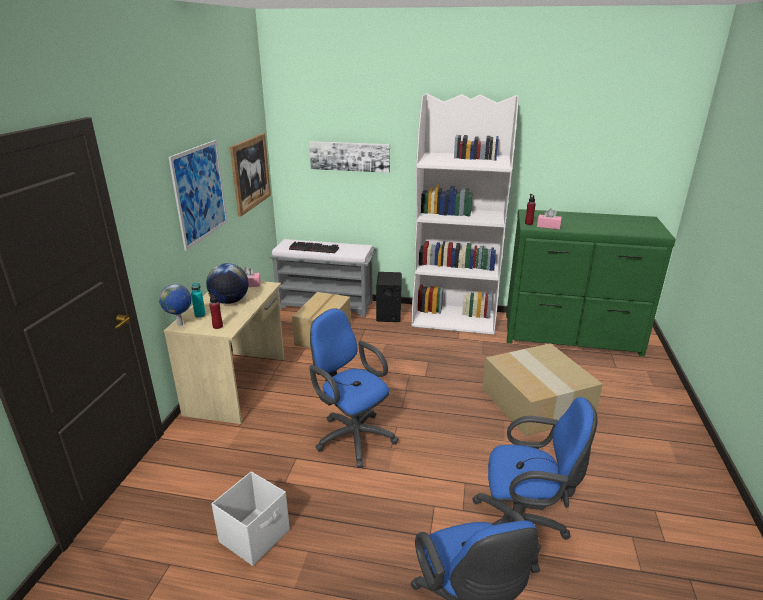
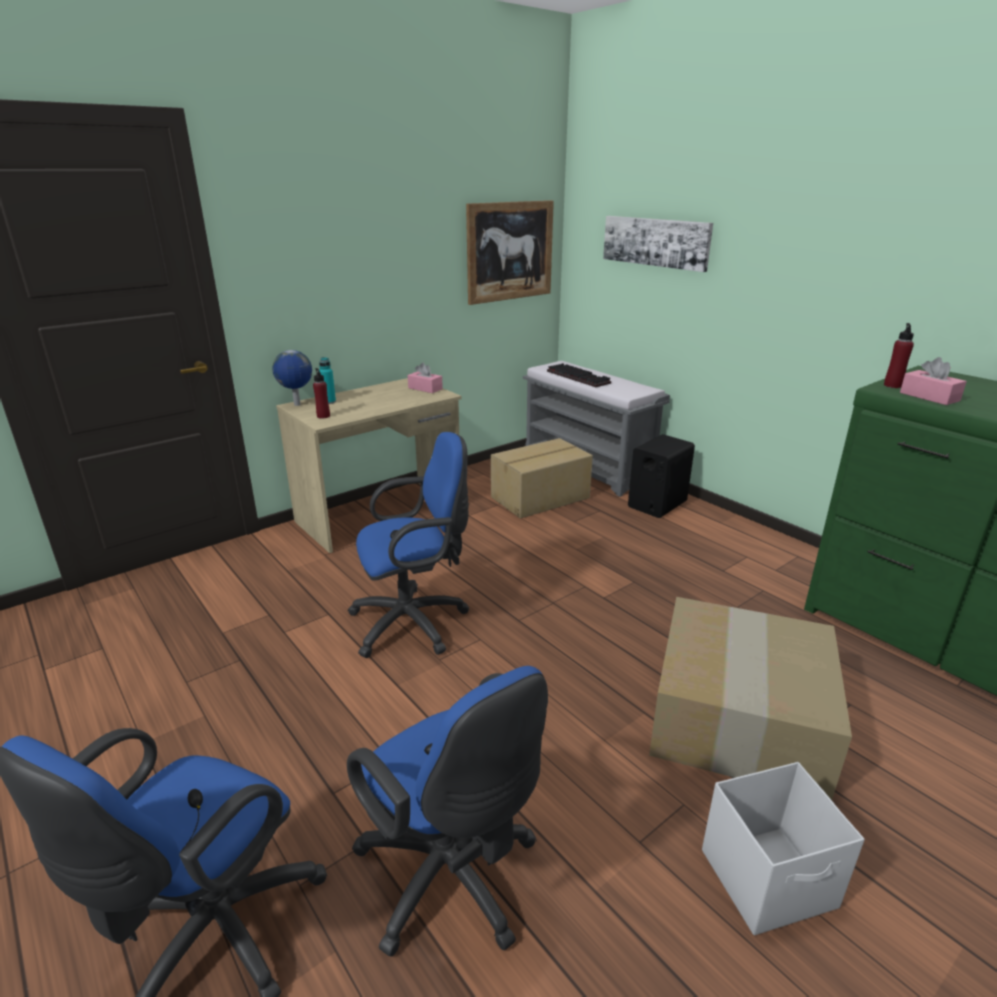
camera: 40 degrees right, 0 degrees up
(200, 193) = (387, 252): picture -> none
(230, 301) = (377, 398): globe -> none
(256, 536) = (189, 668): white storage box -> white storage box (769, 879)
(352, 436) = (415, 622): blue office chair -> blue office chair turned 75 degrees clockwise
(455, 319) = (753, 544): white bookcase -> none

